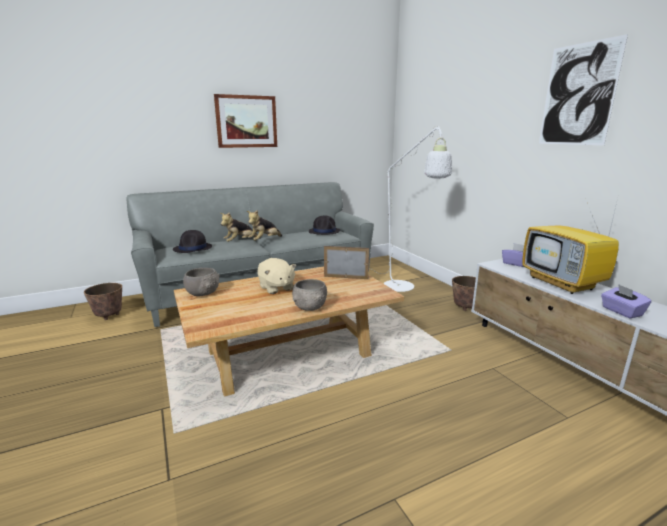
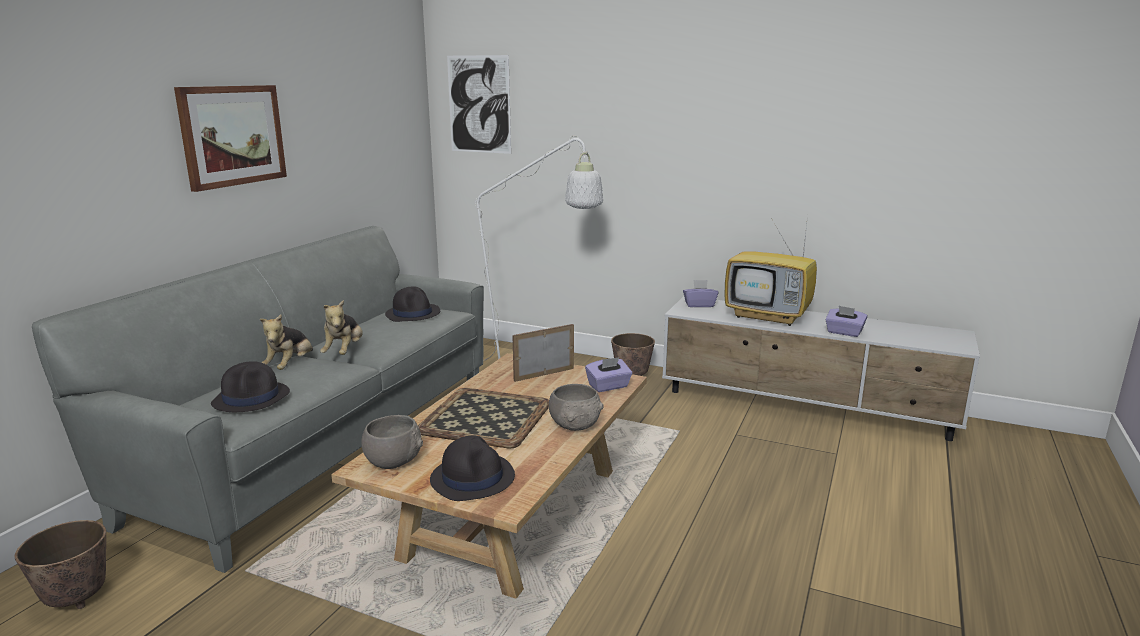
camera: 40 degrees left, 0 degrees up
(214, 313) = (473, 478): none -> black hat
(276, 288) = (485, 417): beige plush toy -> tray
(369, 294) = (608, 386): none -> purple tissue box
(578, 95) = (738, 101): picture -> picture (479, 104)

